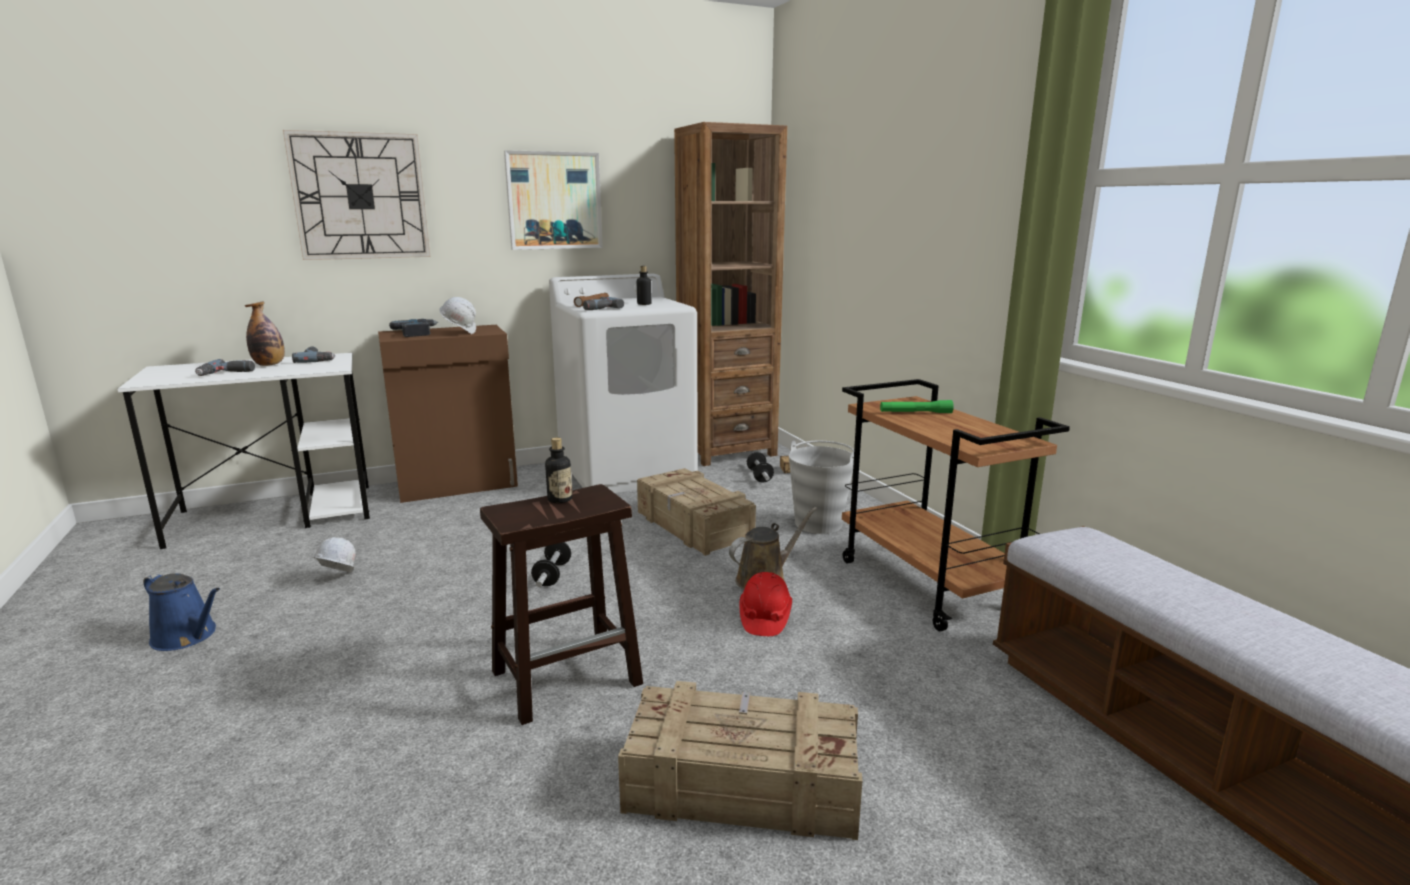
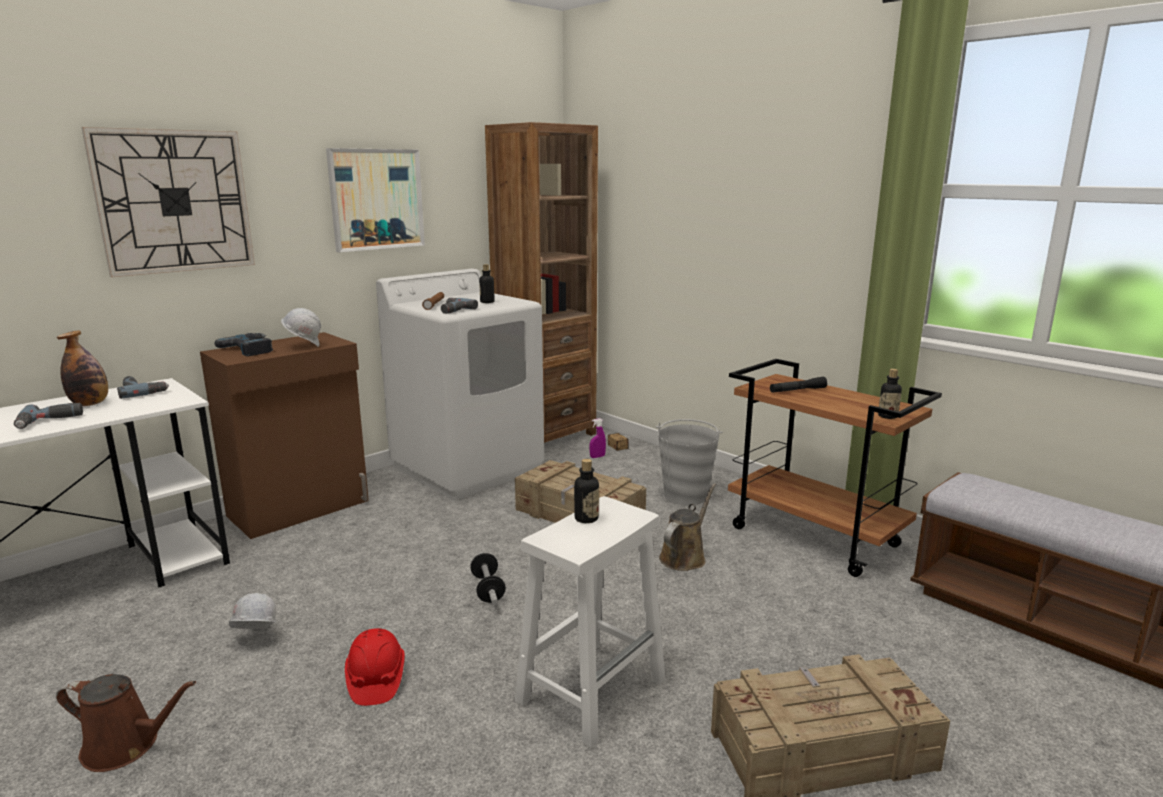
camera: 20 degrees left, 0 degrees up
(187, 636) = (126, 746): blue watering can -> brown watering can
(568, 676) = (592, 689): brown stool -> white stool
(759, 476) = (597, 457): dumbbell -> purple spray bottle
(764, 618) = (714, 593): red hard hat -> red hard hat (375, 680)
(915, 413) = (797, 390): green flashlight -> black flashlight
(986, 446) = (887, 416): none -> bottle

